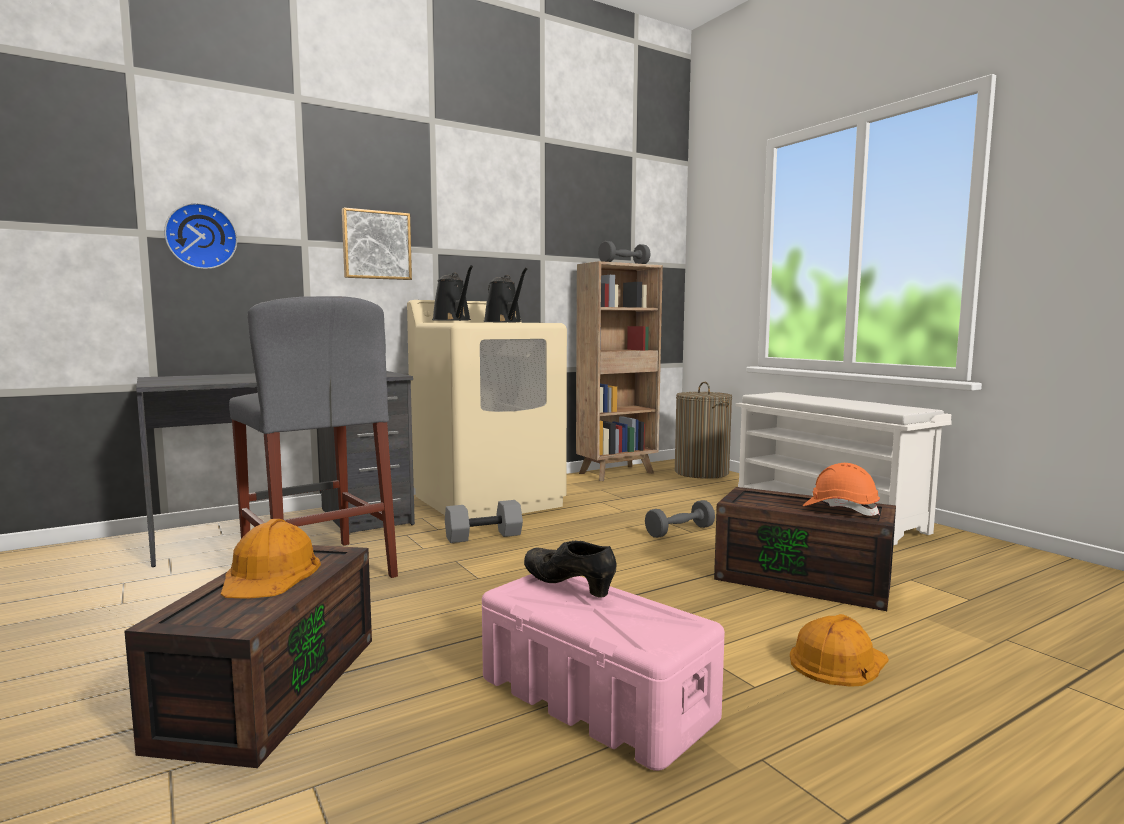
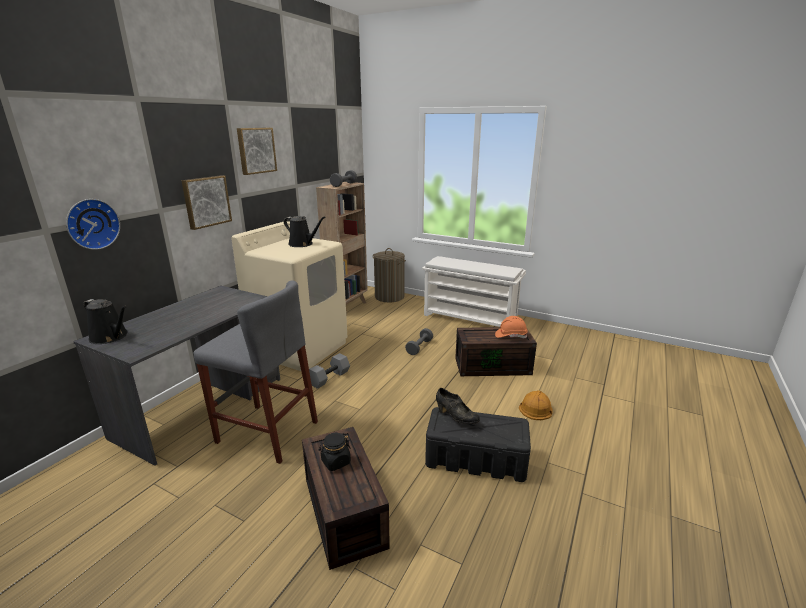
camera: 30 degrees left, 15 degrees up
(271, 574) = (335, 462): orange hard hat -> black jar
(453, 320) = (271, 248): black watering can -> black watering can (111, 337)
(472, 191) = (256, 150): none -> picture
(569, 586) = (456, 417): black shoe -> black shoe turned 150 degrees counterclockwise
(596, 699) = (476, 459): pink storage box -> black storage box

